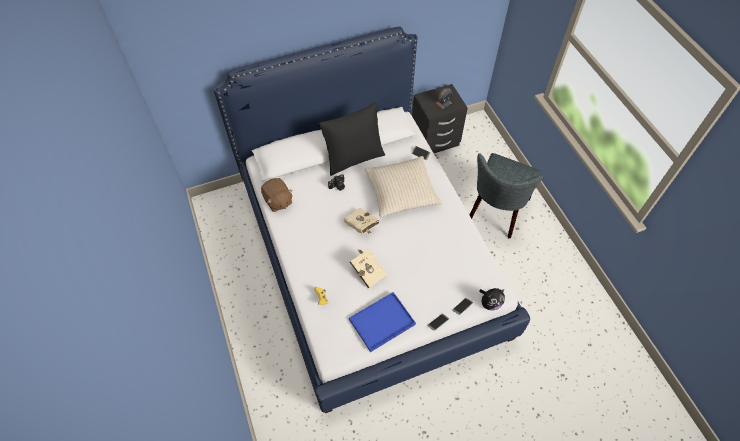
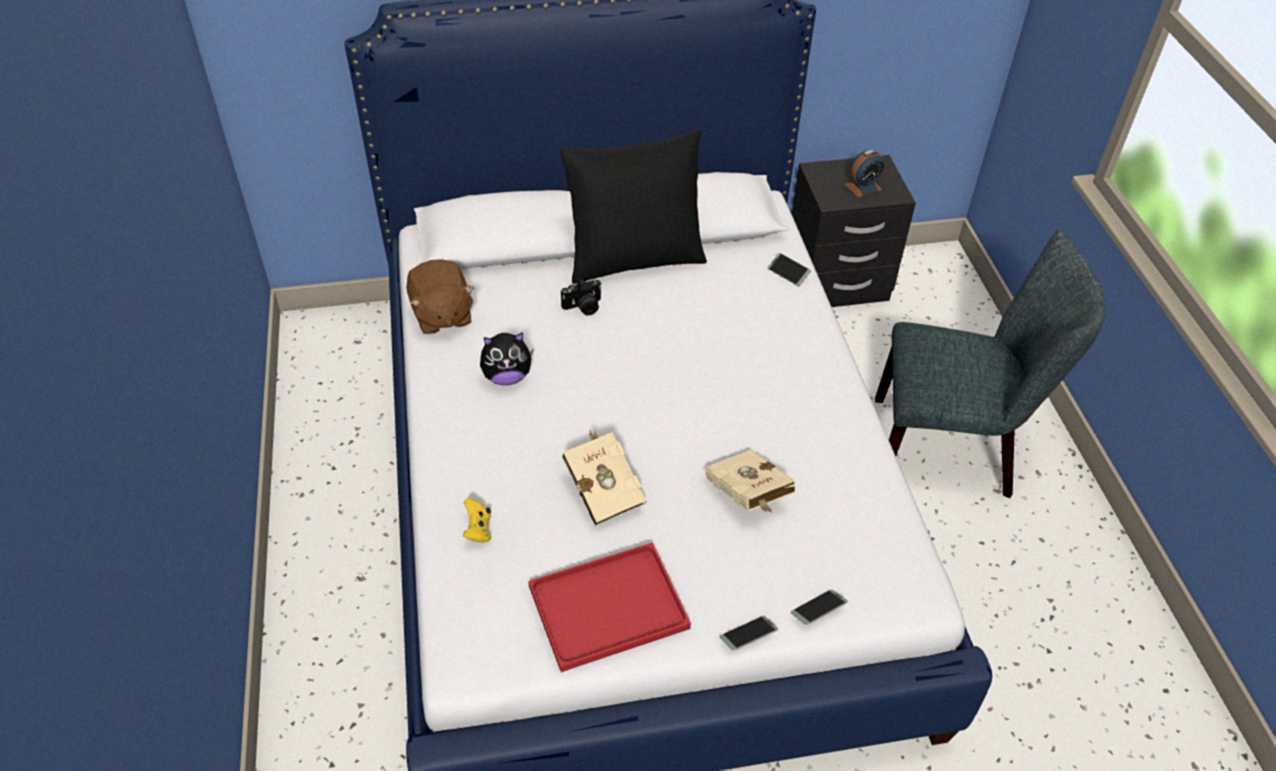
camera: 10 degrees right, 10 degrees down
(362, 227) = (615, 395): beige book -> beige book (748, 497)
(382, 321) = (610, 605): blue tray -> red tray
(401, 191) = (726, 339): beige pillow -> none
(490, 303) = (891, 614): plush toy -> plush toy (507, 377)
(496, 212) = (952, 449): grey chair -> grey chair turned 120 degrees counterclockwise

